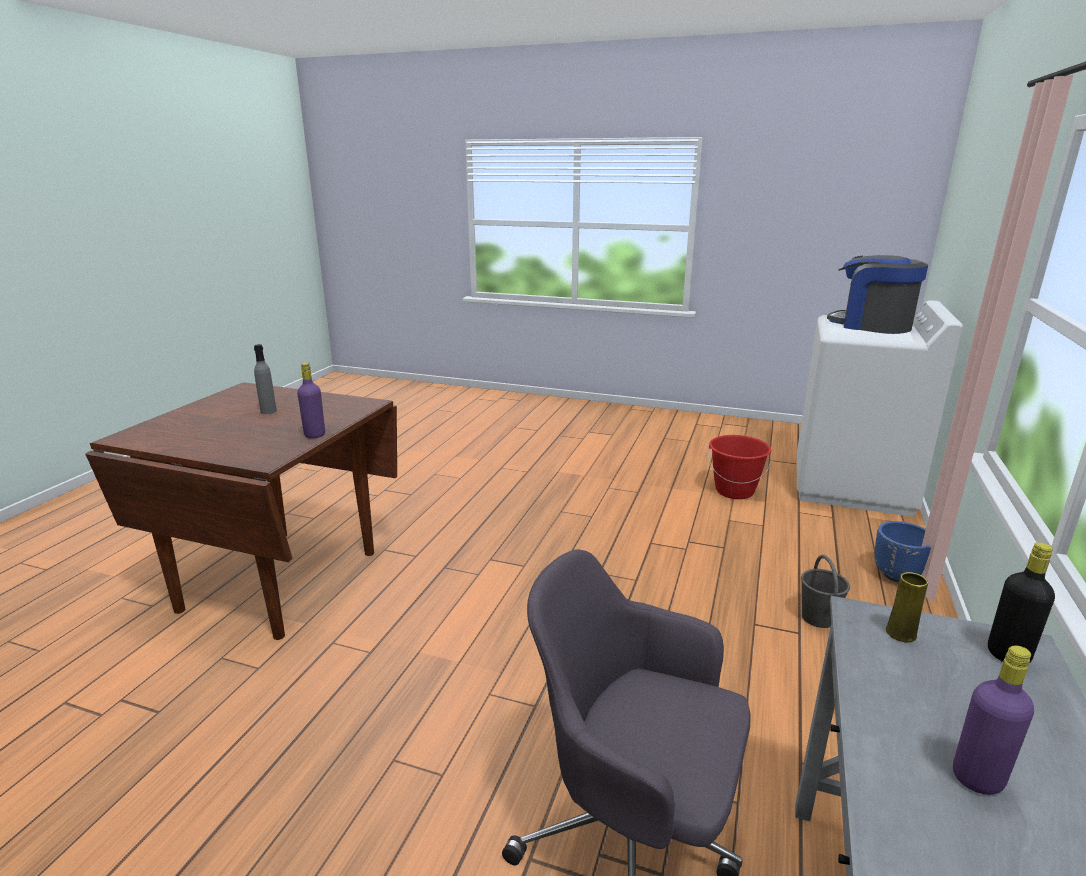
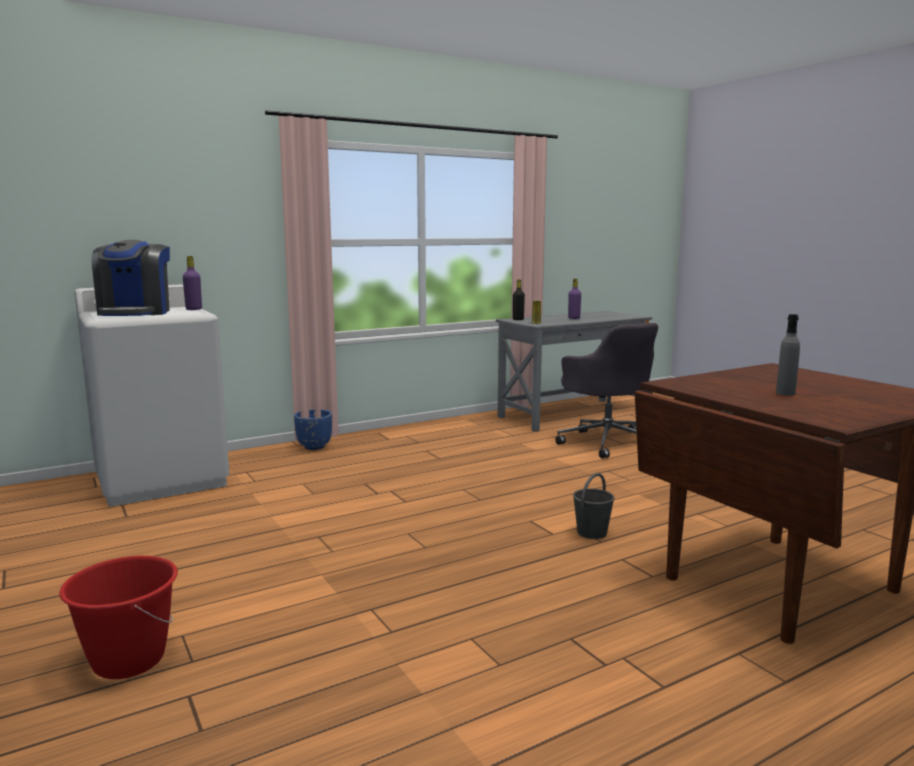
camera: 140 degrees left, 10 degrees down
(315, 435) = (733, 372): purple bottle -> purple bottle (194, 309)
(734, 491) = (244, 507): red bucket -> red bucket (128, 660)
(818, 618) = (402, 450): grey bucket -> grey bucket (592, 532)

